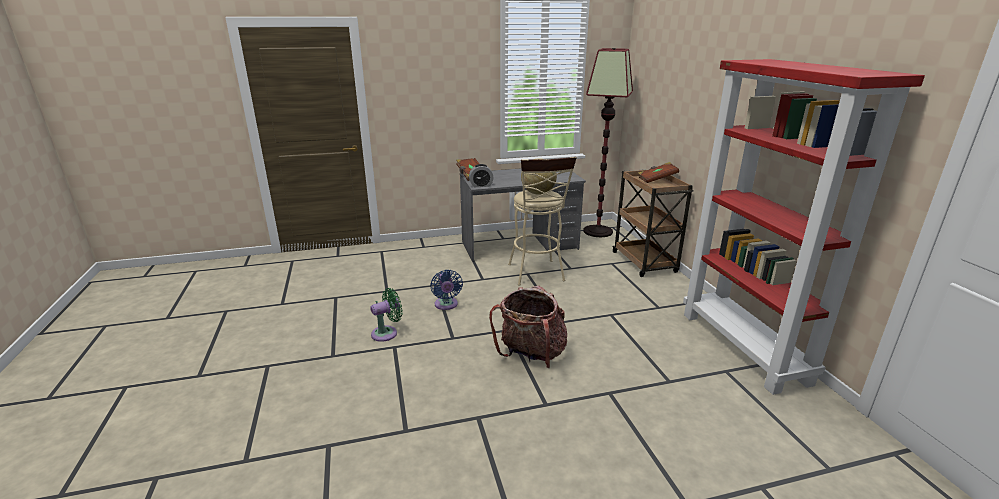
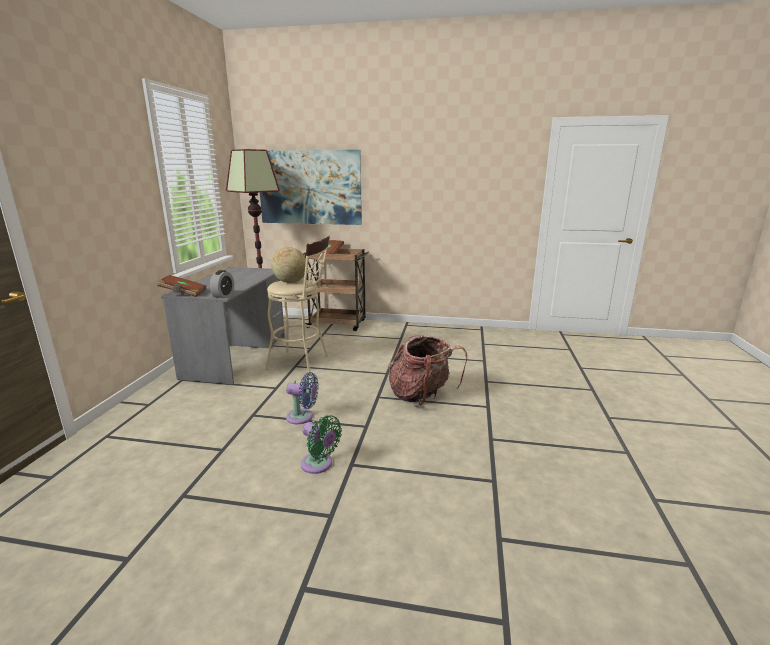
camera: 65 degrees left, 5 degrees down
(387, 333) = (319, 465): green fan -> green fan turned 135 degrees clockwise
(667, 96) = (309, 187): none -> picture
(744, 347) = (463, 332): red bookcase -> none

